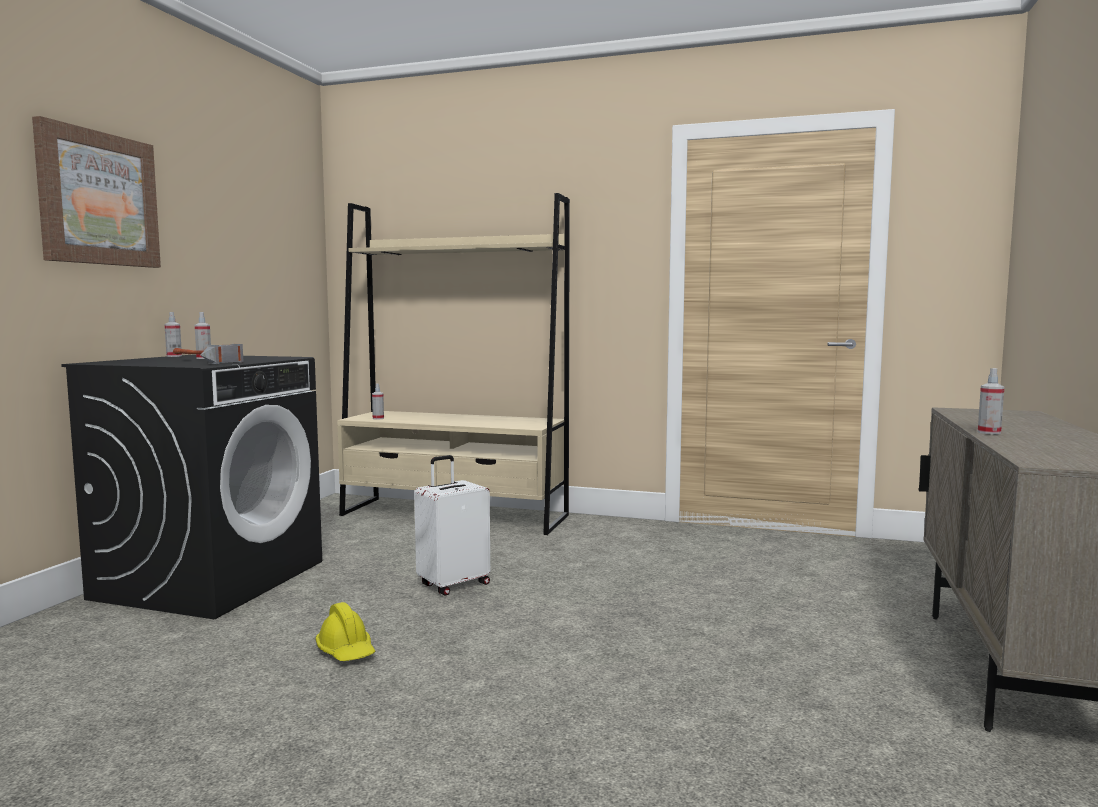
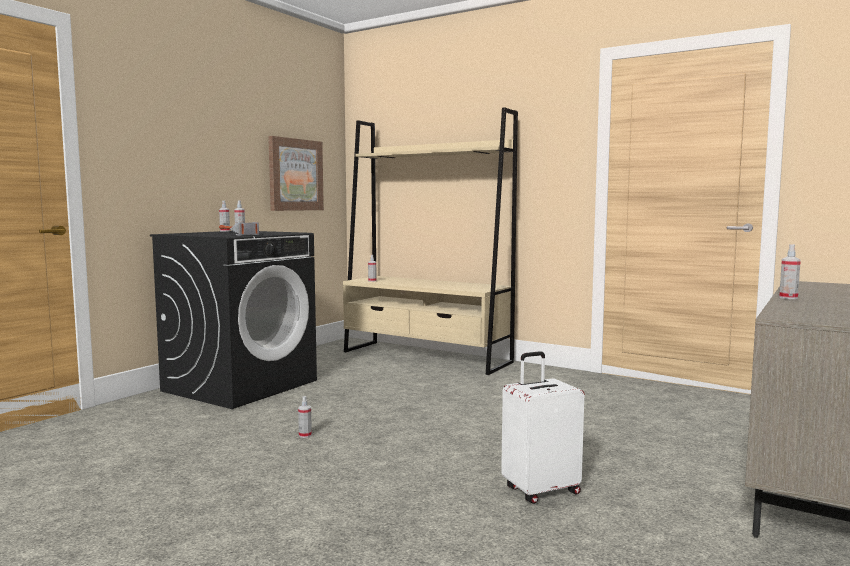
camera: 15 degrees right, 0 degrees up
(98, 199) = (177, 124): picture -> picture (295, 175)
(346, 651) = (305, 435): yellow hard hat -> spray bottle
(453, 584) = (399, 402): white suitcase -> white suitcase (540, 490)

